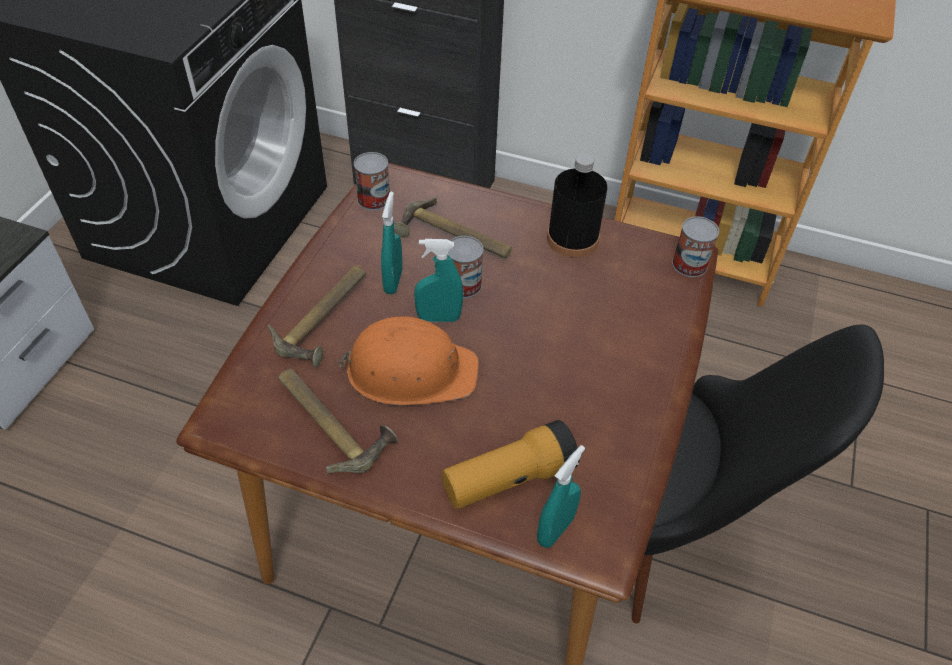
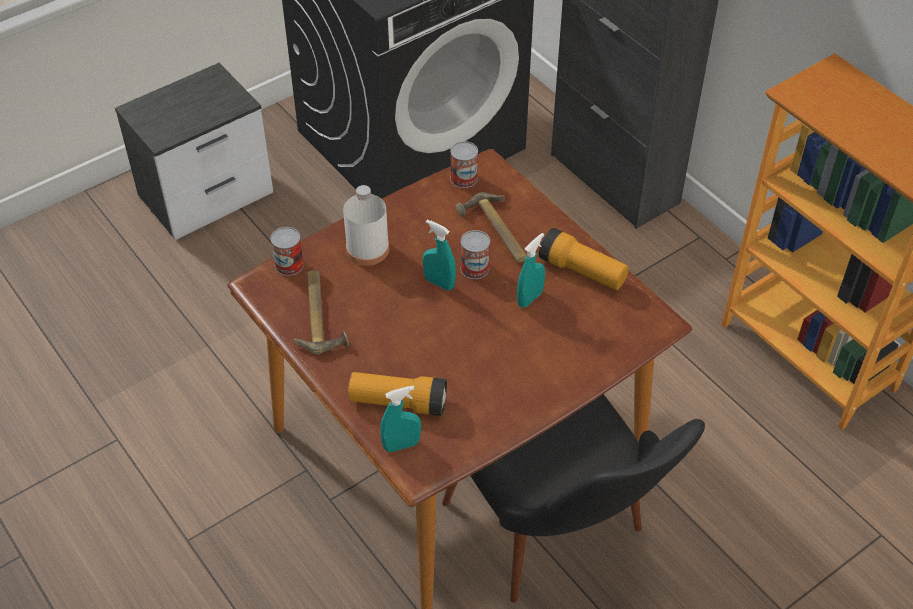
camera: 35 degrees right, 0 degrees up
(327, 318) = (367, 249): hammer -> white bottle
(393, 281) = (429, 244): turquoise spray bottle -> turquoise spray bottle (530, 298)
(410, 370) = (393, 308): orange hard hat -> none
(572, 239) = (582, 271): black bottle -> flashlight
(689, 264) = (654, 330): can -> can (289, 265)

